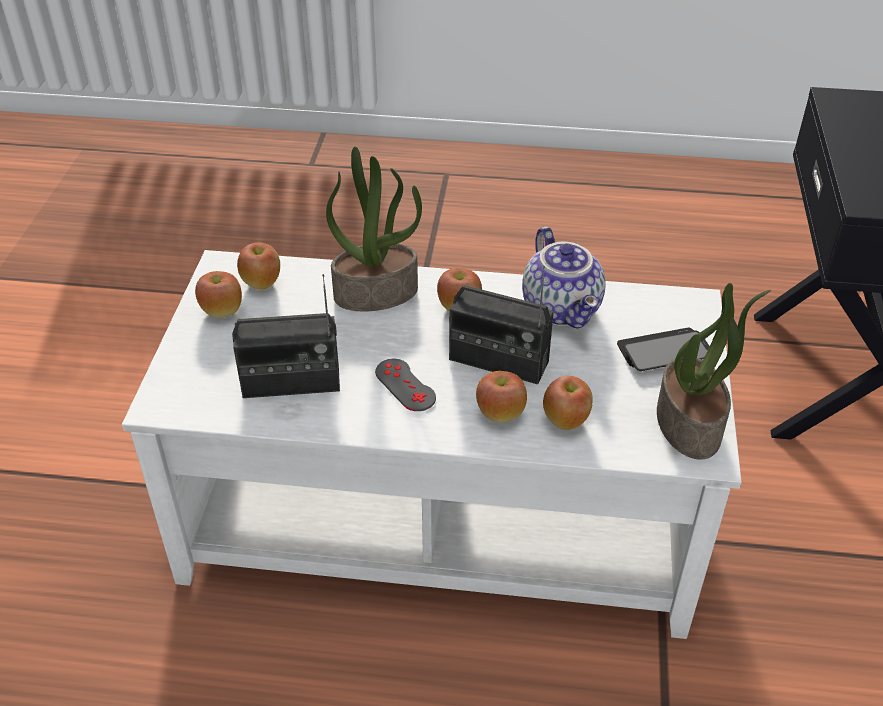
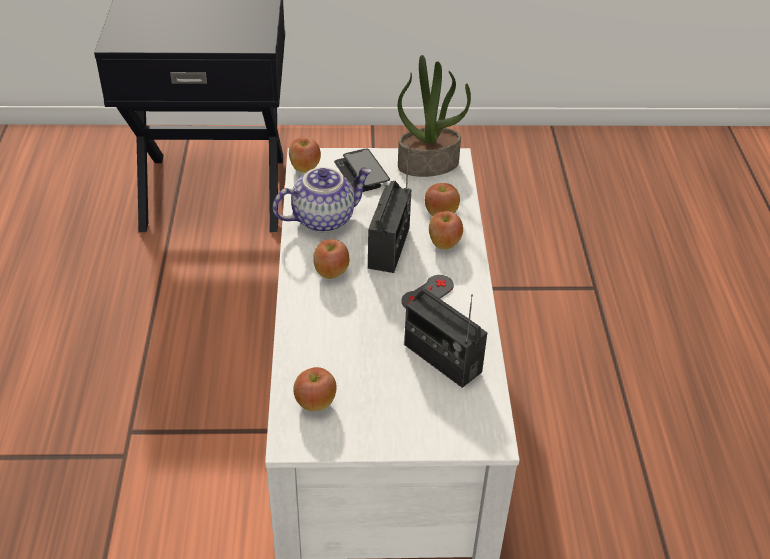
camera: 100 degrees left, 0 degrees up
(222, 311) = (362, 424): apple -> apple (304, 168)
(291, 382) = (442, 358): radio -> radio turned 150 degrees clockwise
(376, 292) = (318, 323): potted plant -> none

